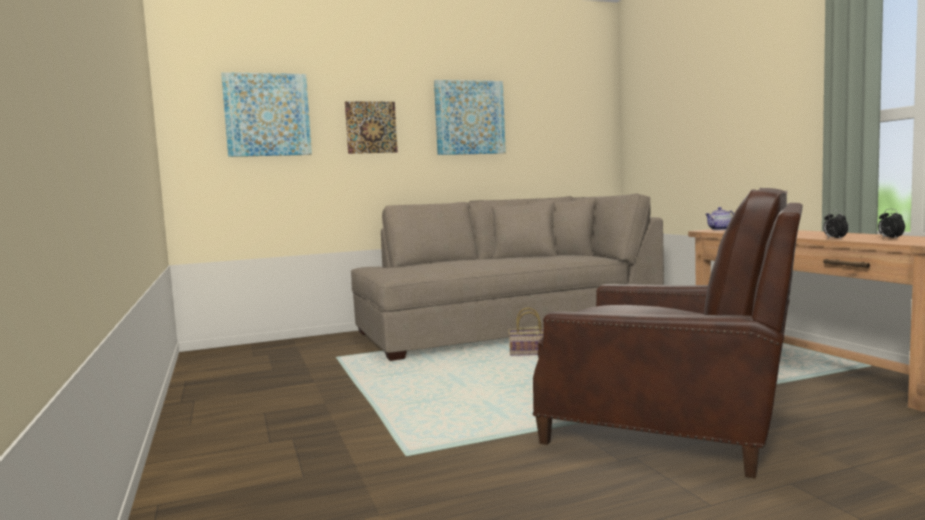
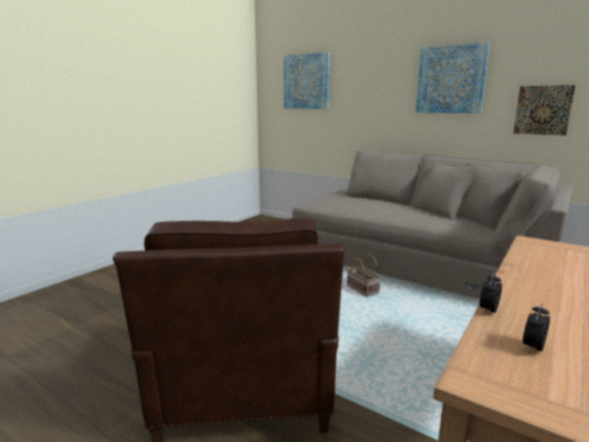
camera: 55 degrees right, 10 degrees up
(371, 127) = (368, 89): picture -> picture (542, 110)
(720, 229) = (549, 245): teapot -> none

